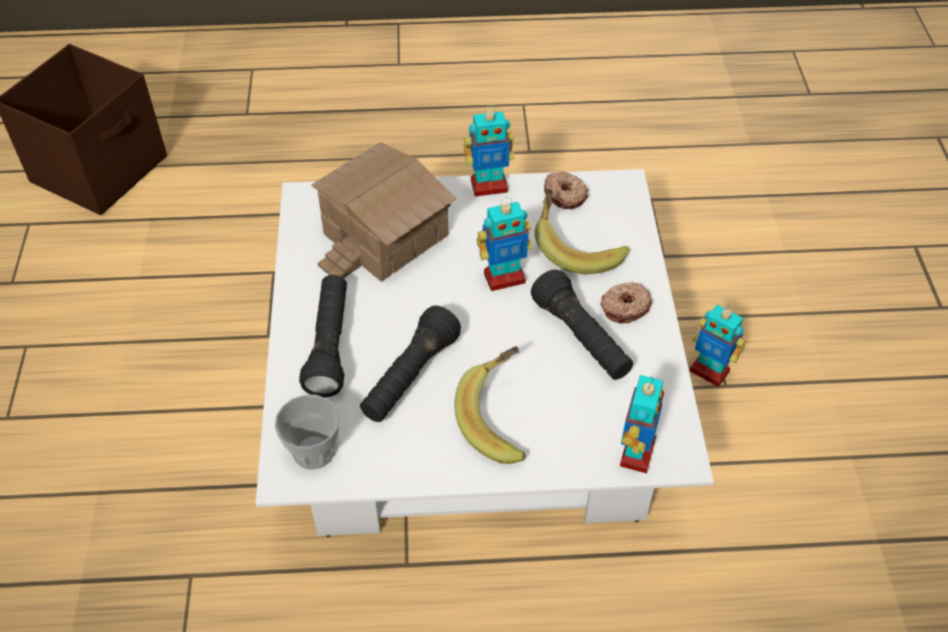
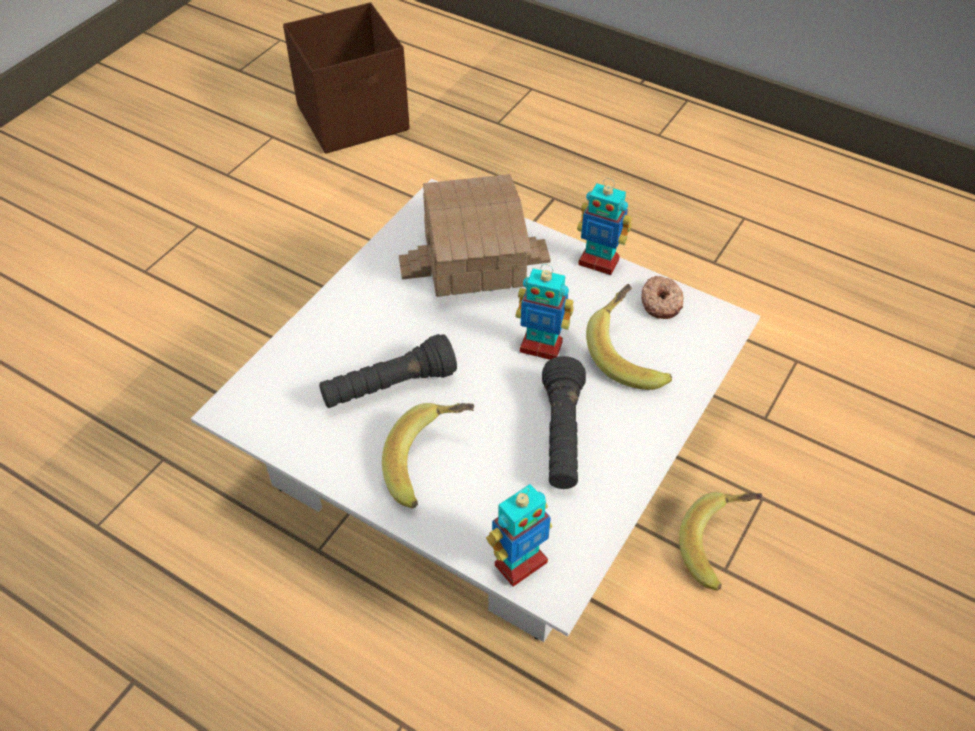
camera: 35 degrees right, 0 degrees up
(313, 451) = (265, 403): cup -> none
(330, 345) = (351, 326): black flashlight -> none
(624, 307) = (627, 430): donut -> none
(709, 371) = (720, 547): toy robot -> banana

